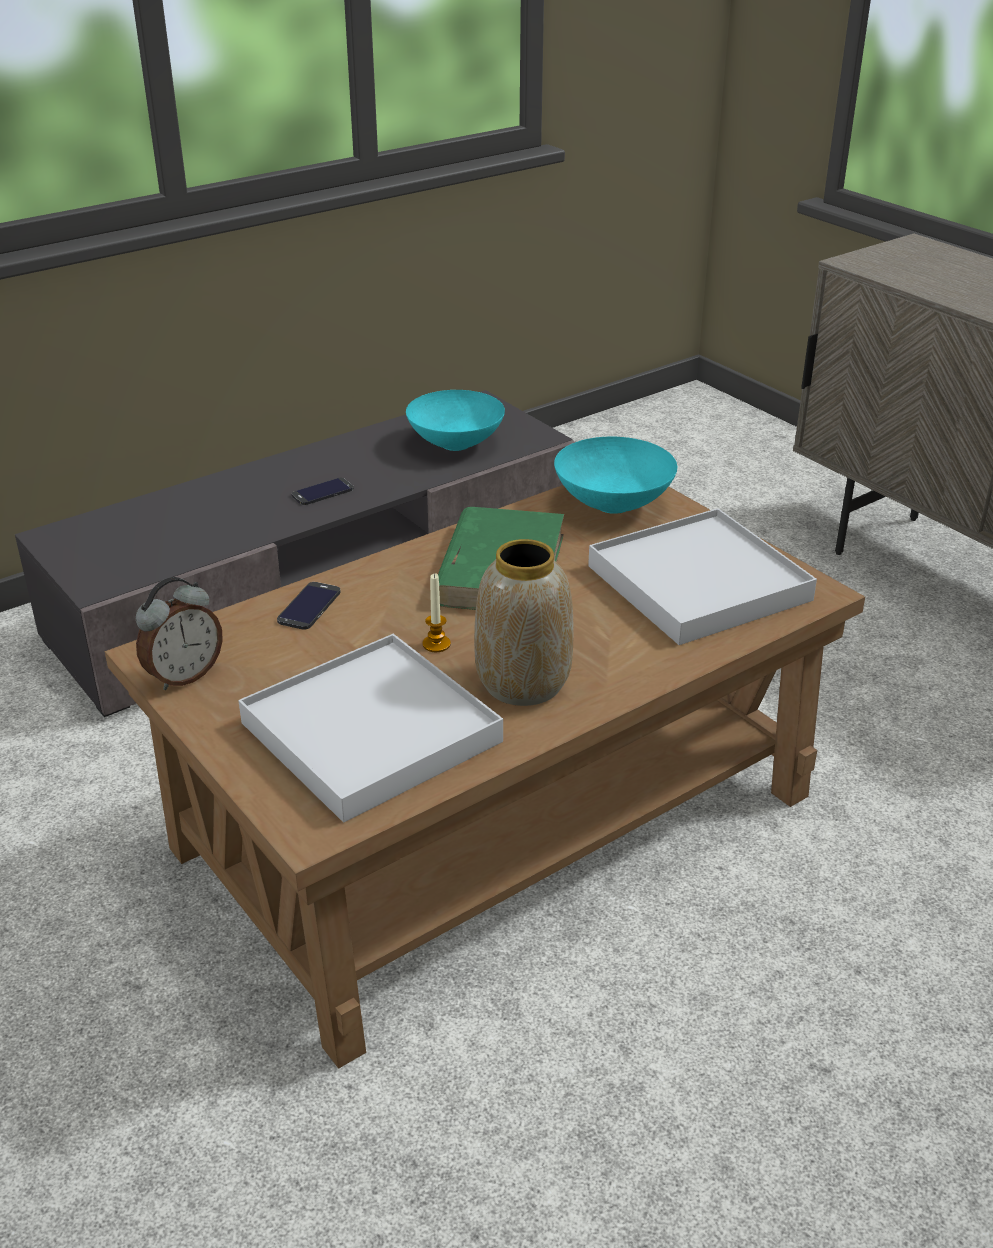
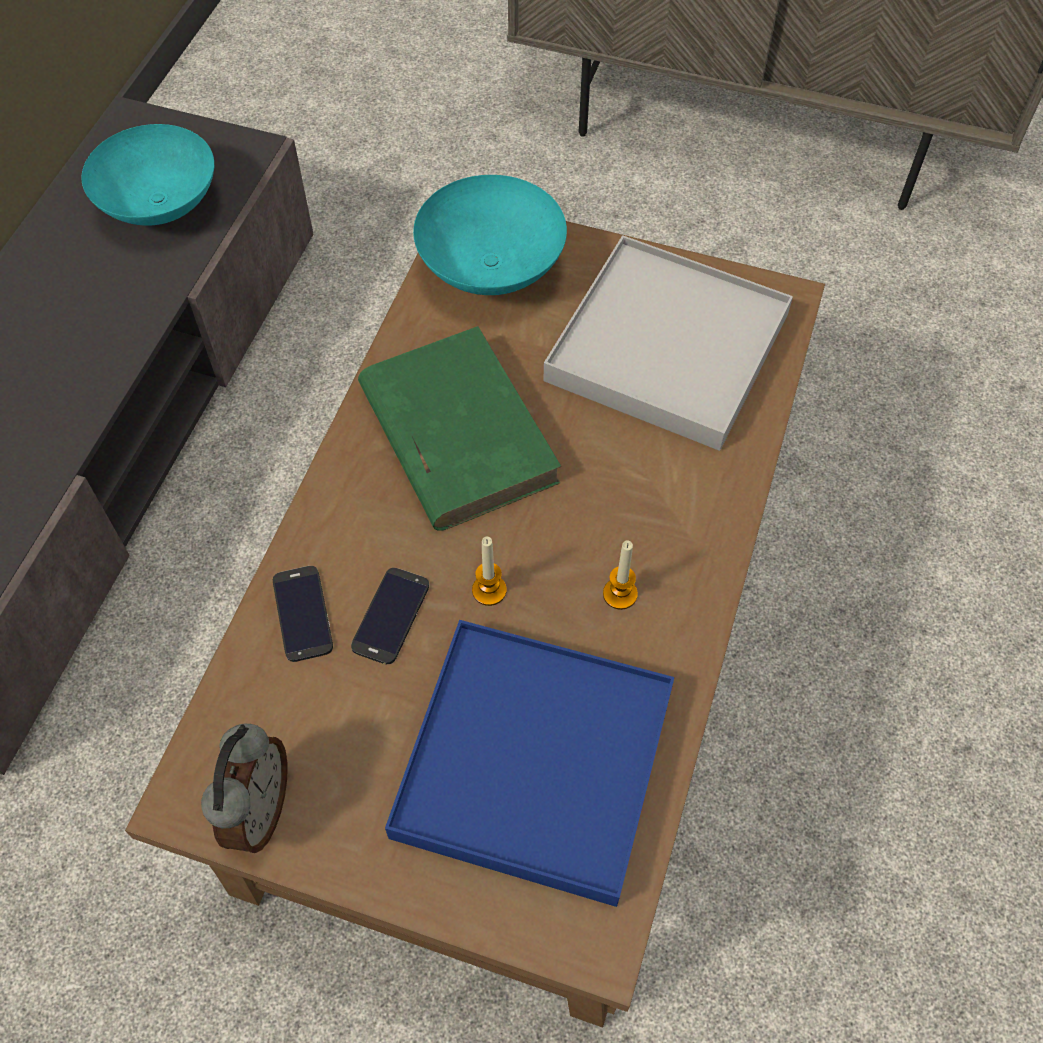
camera: 35 degrees left, 25 degrees up
(322, 492) = (67, 362): phone -> phone (390, 616)
(370, 733) = (534, 763): white tray -> blue tray
(522, 682) = (620, 594): vase -> candle

